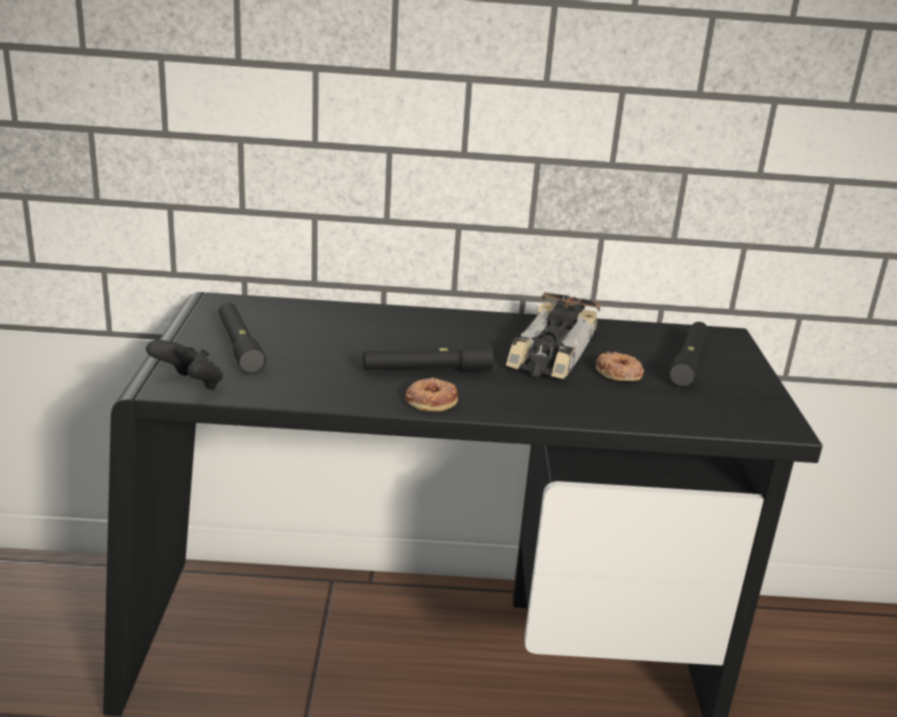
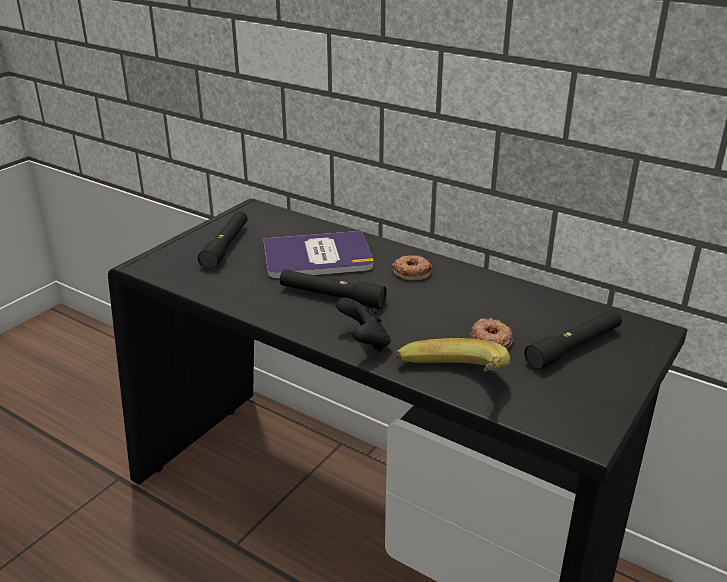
camera: 35 degrees right, 5 degrees up
(189, 386) = (159, 268): black game controller -> black game controller (365, 342)
(359, 336) = (317, 256): none -> book
(431, 400) = (303, 322): donut -> donut (411, 271)
(552, 351) = (456, 305): toy car -> none
(636, 417) = (452, 383): none -> banana

